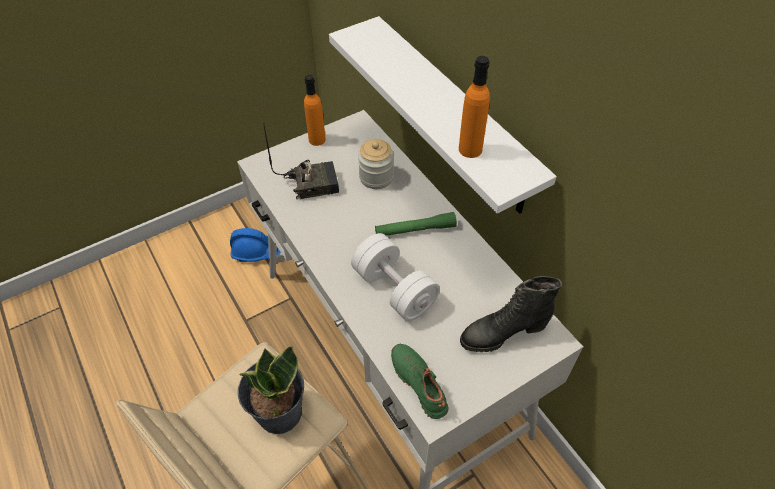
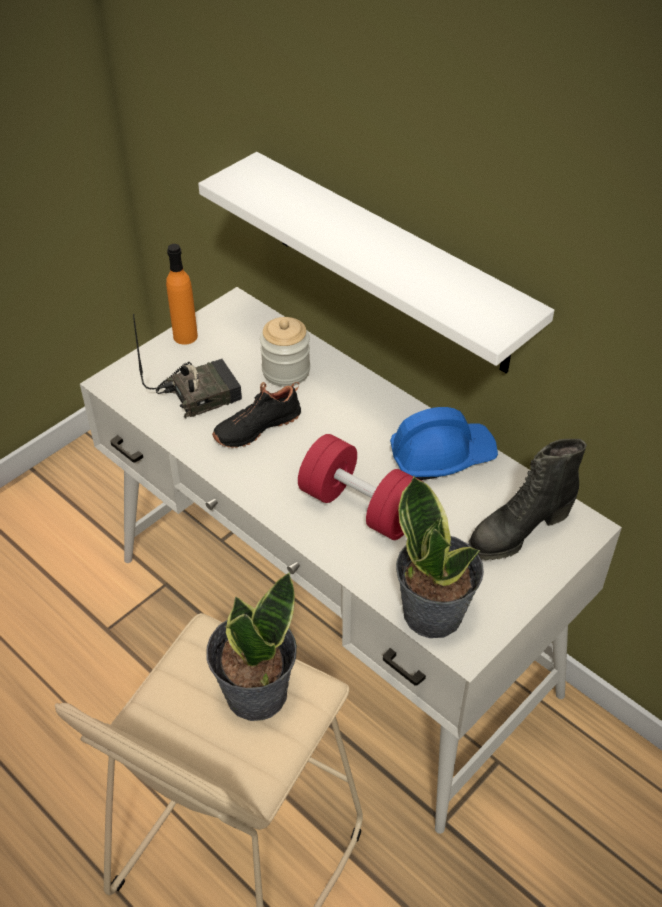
camera: 15 degrees left, 5 degrees down
(257, 251) = (94, 528): blue hard hat -> blue hard hat (441, 456)
(342, 214) = (256, 426): none -> black shoe
(394, 289) = (360, 507): white dumbbell -> red dumbbell
(415, 230) = (362, 428): green flashlight -> none
(420, 382) = (434, 612): green shoe -> potted plant
(470, 149) = (439, 296): orange bottle -> none

